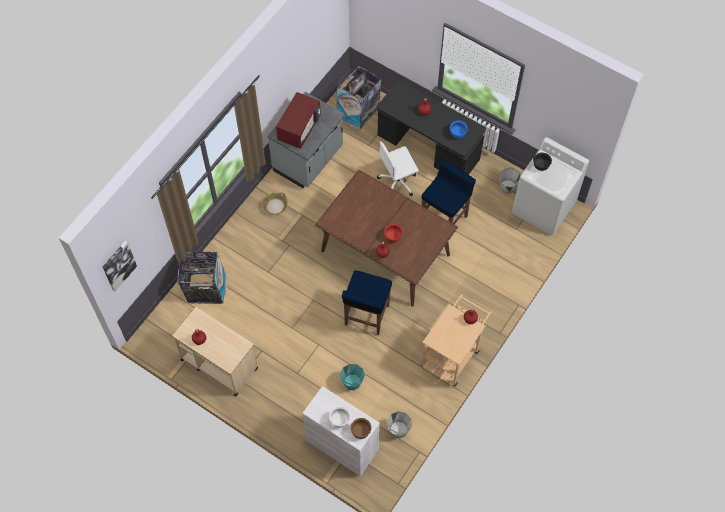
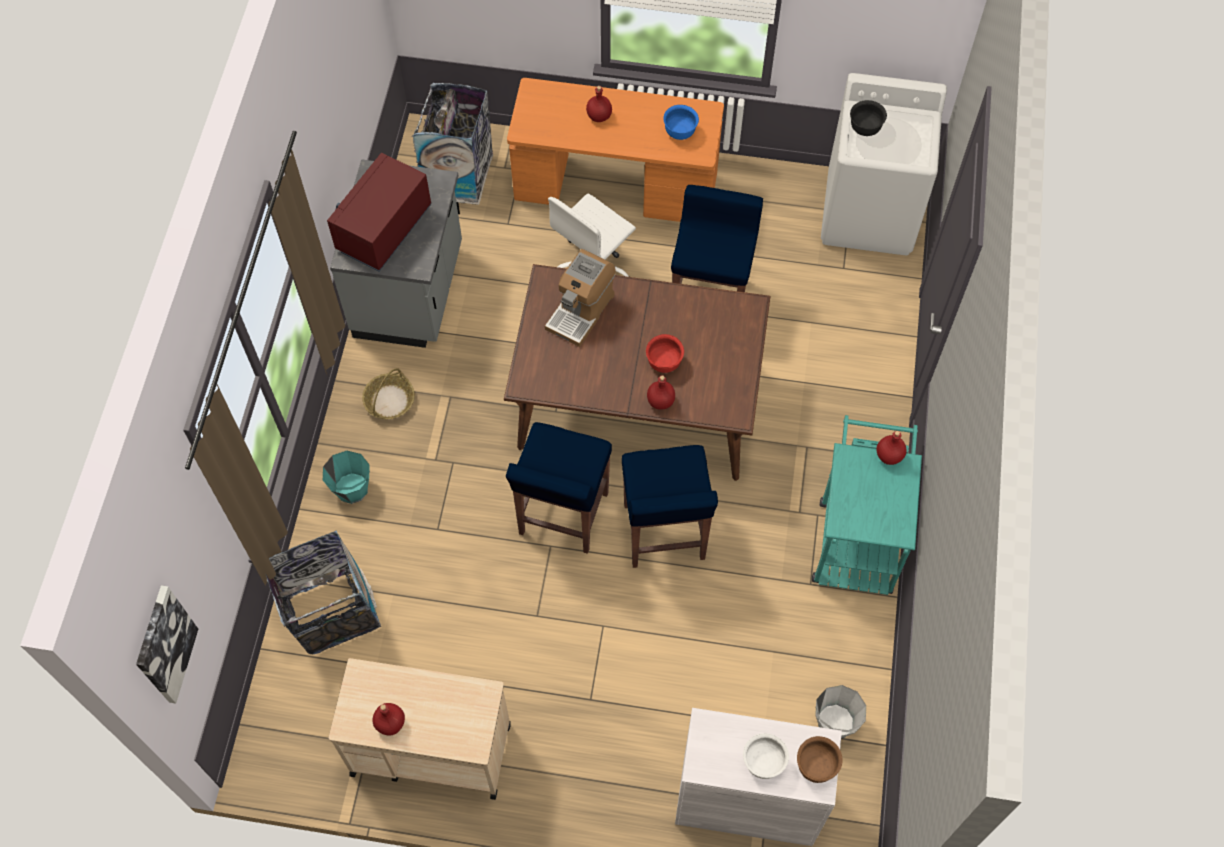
camera: 25 degrees left, 0 degrees up
(299, 128) = (384, 229): red microwave -> red microwave turned 150 degrees counterclockwise
(326, 289) = (563, 515): none -> blue stool
(352, 382) = (702, 670): turquoise bucket -> turquoise bucket (351, 489)
(368, 199) = (581, 311): none -> coffee machine
(428, 148) = (616, 188): black desk -> orange desk
(453, 354) = (856, 536): beige cart -> turquoise cart
(508, 187) = (789, 201): grey bucket -> none

